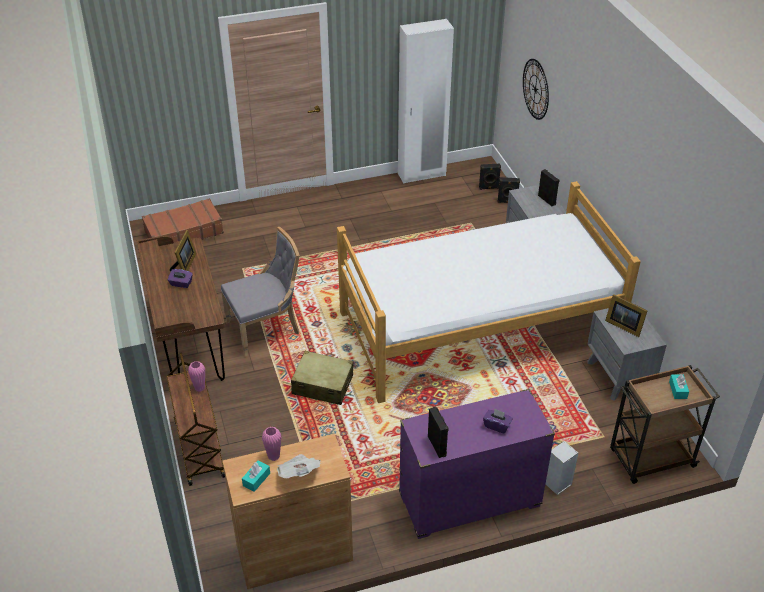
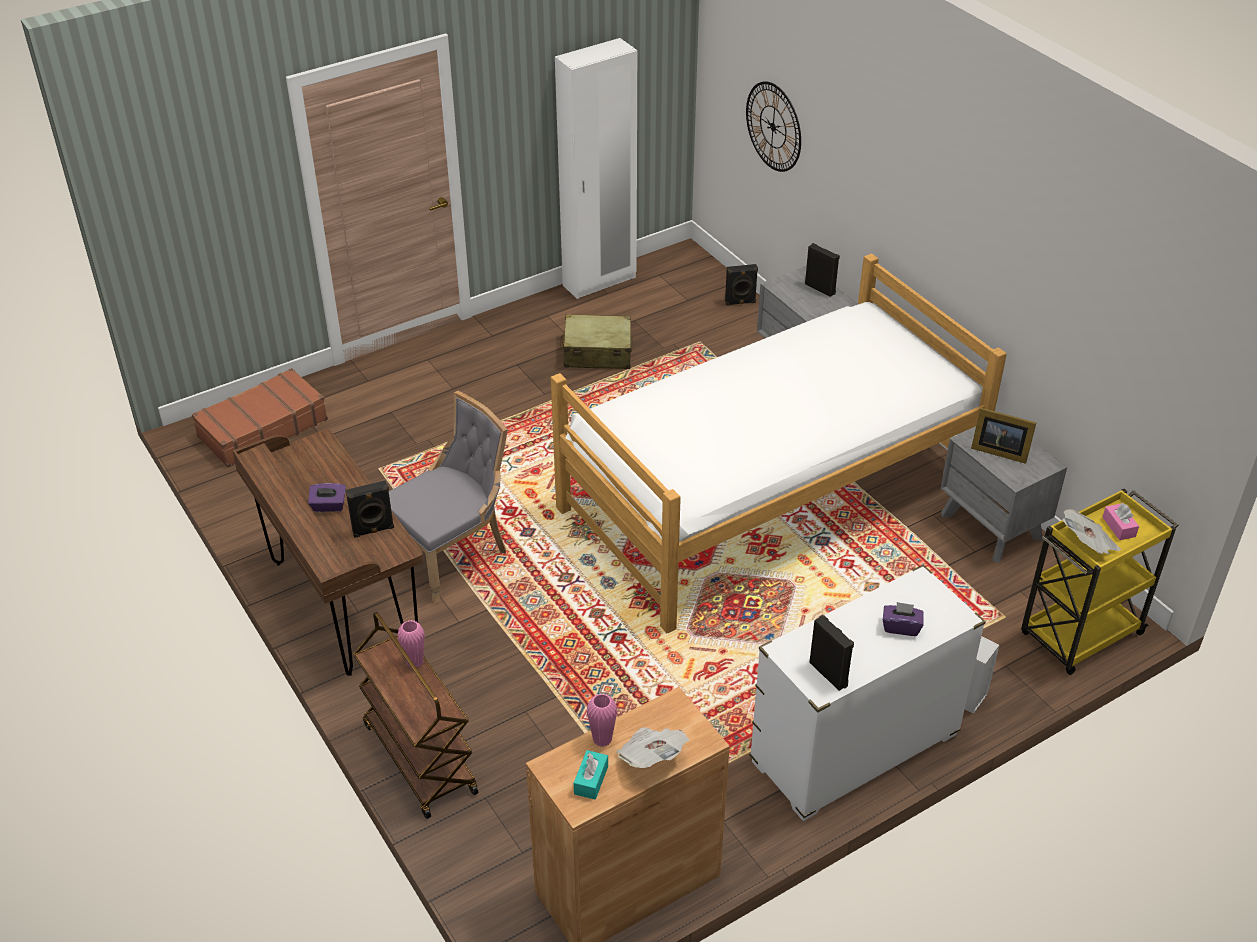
camera: 15 degrees left, 0 degrees up
(185, 265) = (323, 476): picture frame -> none
(322, 385) = (572, 623): beige suitcase -> beige suitcase (597, 353)
(469, 501) = (854, 749): purple dresser -> white dresser
(489, 188) = (705, 286): black speaker -> black speaker (373, 530)
(650, 459) = (1079, 635): brown cart -> yellow cart
(651, 397) = (1088, 545): none -> newspaper
(678, 390) = (1119, 527): turquoise tissue box -> pink tissue box

